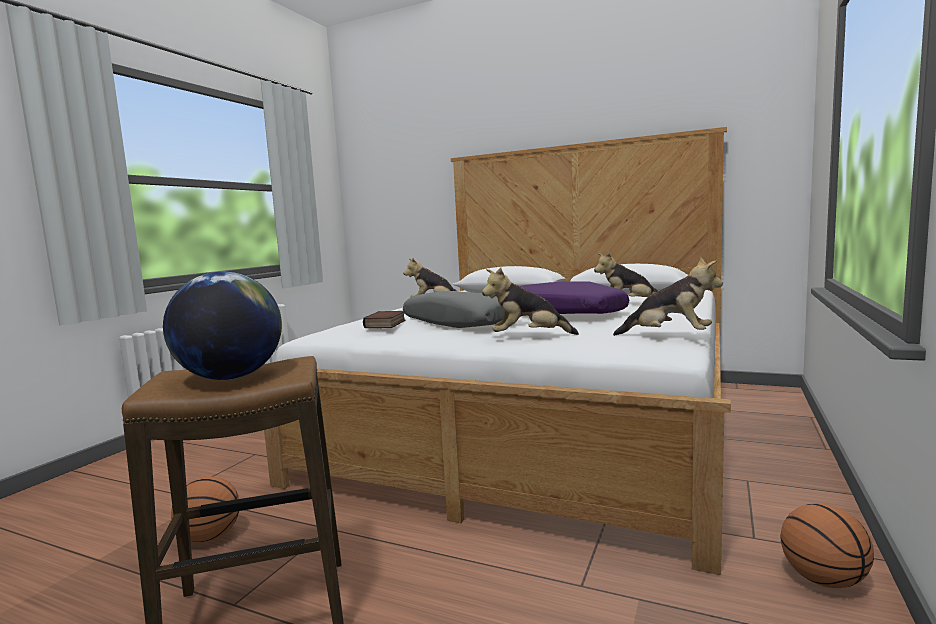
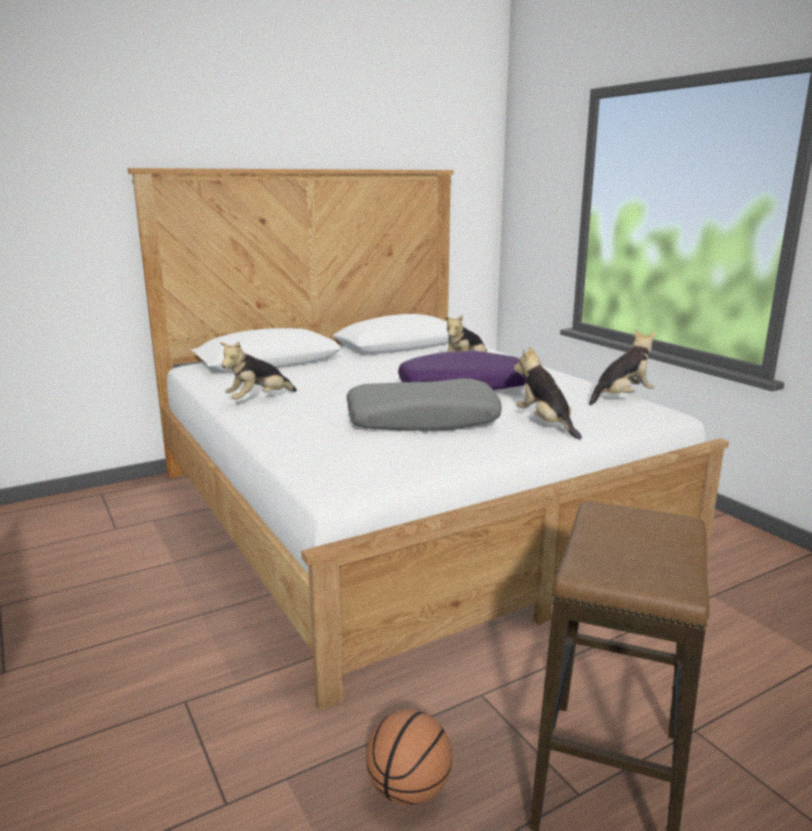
camera: 55 degrees left, 10 degrees up
(231, 377) = (646, 547): globe -> none
(386, 324) = (383, 445): book -> none
(528, 337) = (545, 424): plush toy -> plush toy turned 120 degrees clockwise
(824, 580) = (732, 537): basketball -> none

